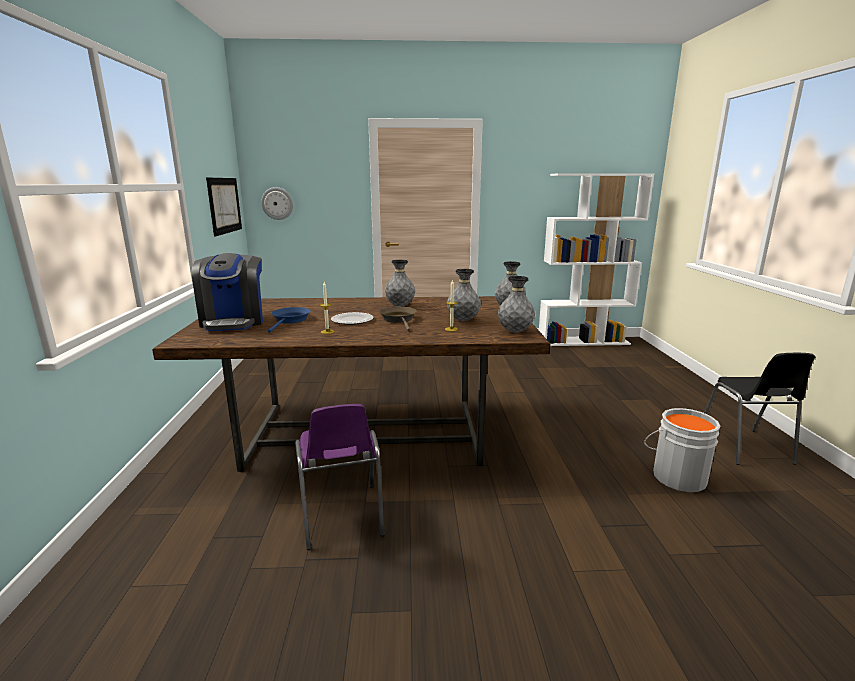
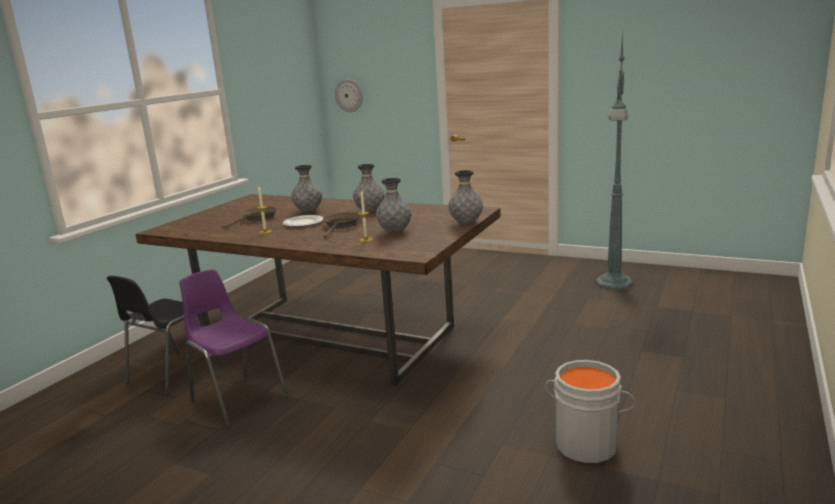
camera: 30 degrees right, 0 degrees up
(225, 205) = (288, 101): picture -> none
(234, 321) = (218, 216): coffee machine -> none
(290, 320) = (257, 219): blue frying pan -> brown frying pan
(341, 517) = (237, 398): purple chair -> purple chair turned 120 degrees clockwise
(515, 331) = (417, 248): grey vase -> grey vase (308, 211)
(540, 354) = (613, 283): none -> green floor lamp
(583, 341) = (698, 274): white bookcase -> none
(745, 448) = (729, 436): black chair -> black chair (171, 374)

